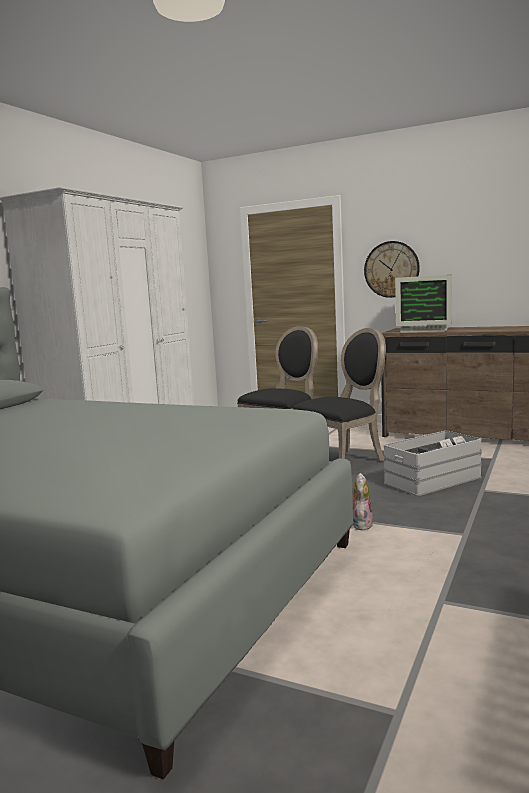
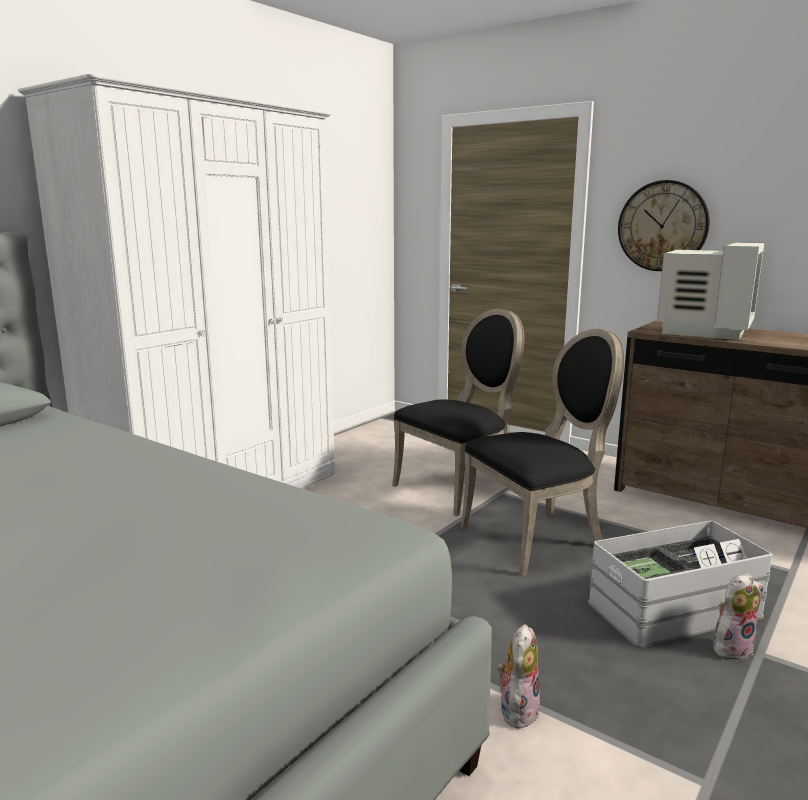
camera: 10 degrees right, 5 degrees up
(424, 330) = (703, 331): monitor -> monitor turned 90 degrees counterclockwise
(467, 490) = (732, 647): none -> plush toy

